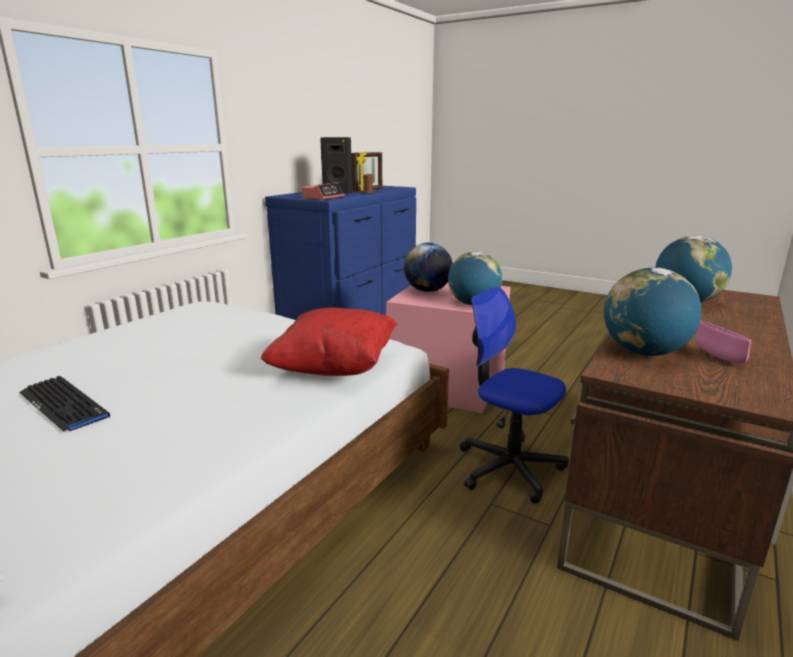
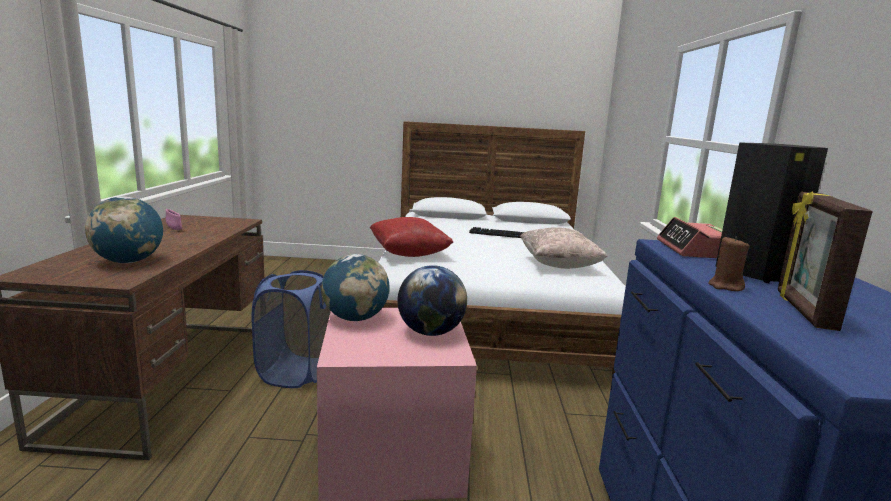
camera: 150 degrees right, 5 degrees down
(185, 325) = (558, 265): none -> beige pillow
(509, 467) = (296, 372): office chair -> blue laundry basket
(644, 352) = (219, 227): globe -> none

